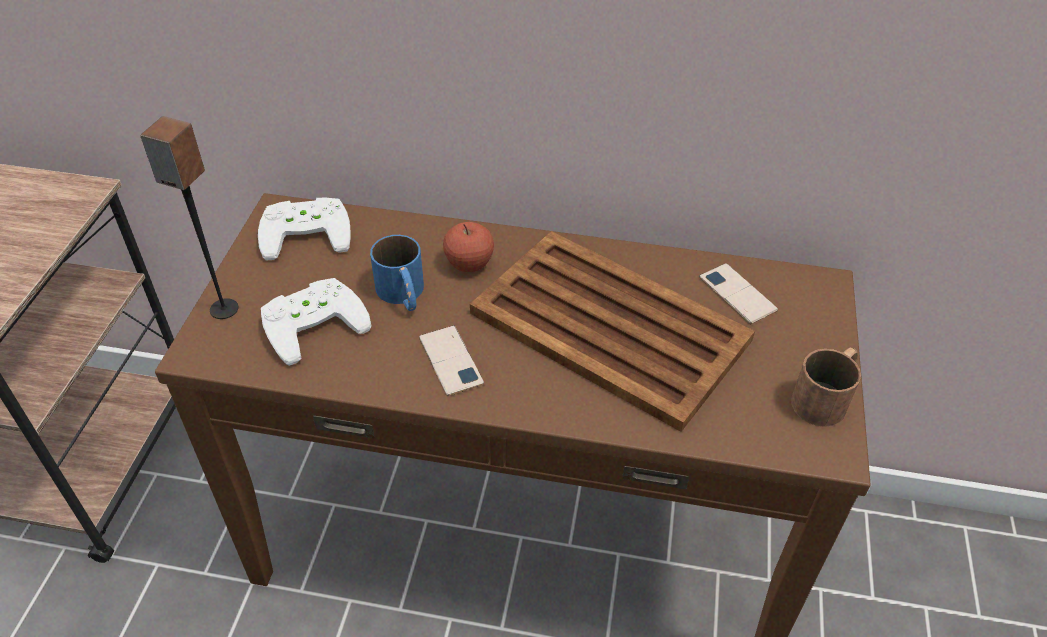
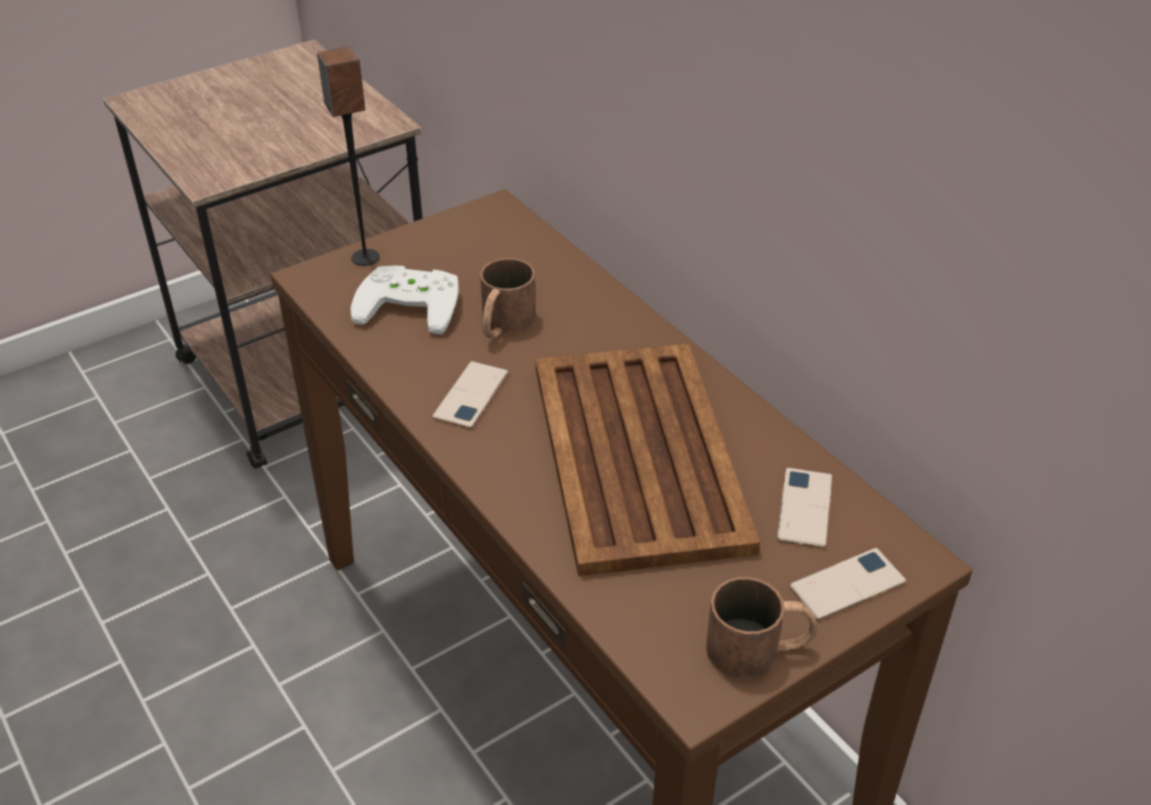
camera: 45 degrees right, 5 degrees down
(307, 230) = (497, 234): white game controller -> none
(403, 295) = (503, 325): blue mug -> brown mug
(469, 264) = (588, 333): apple -> none
(814, 324) = (847, 585): none -> phone

